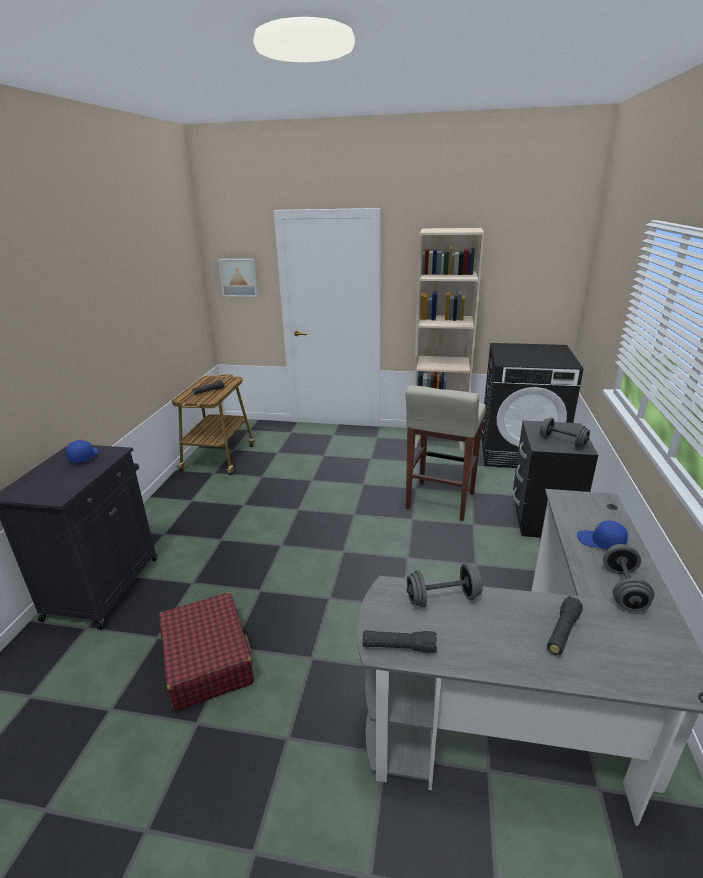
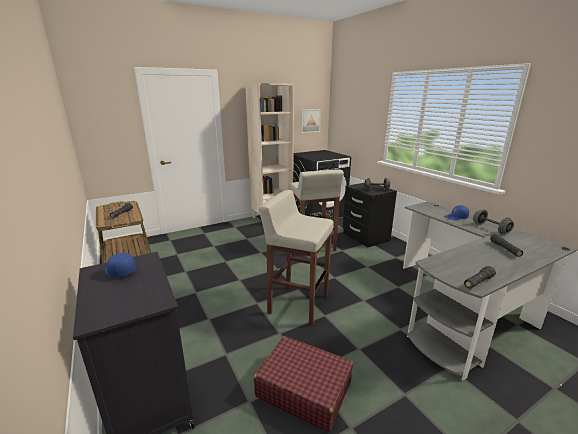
camera: 40 degrees left, 5 degrees down
(239, 277) = (105, 122): picture -> picture (309, 120)
(318, 568) = (297, 304): none -> beige stool
(443, 598) = (453, 257): grey dumbbell -> none

